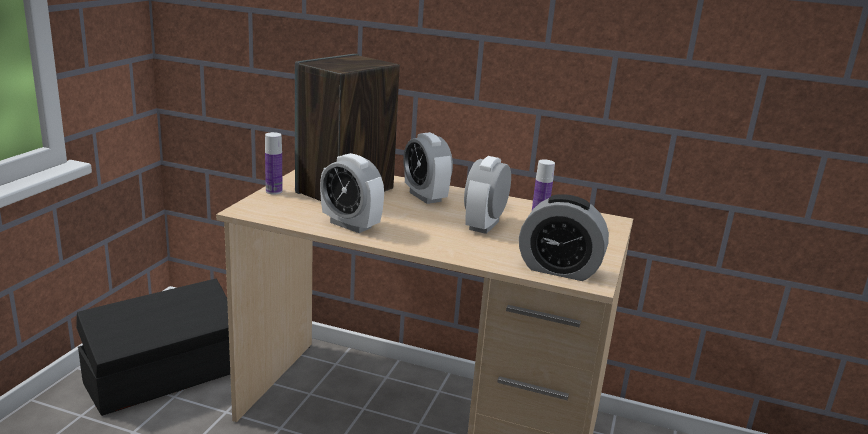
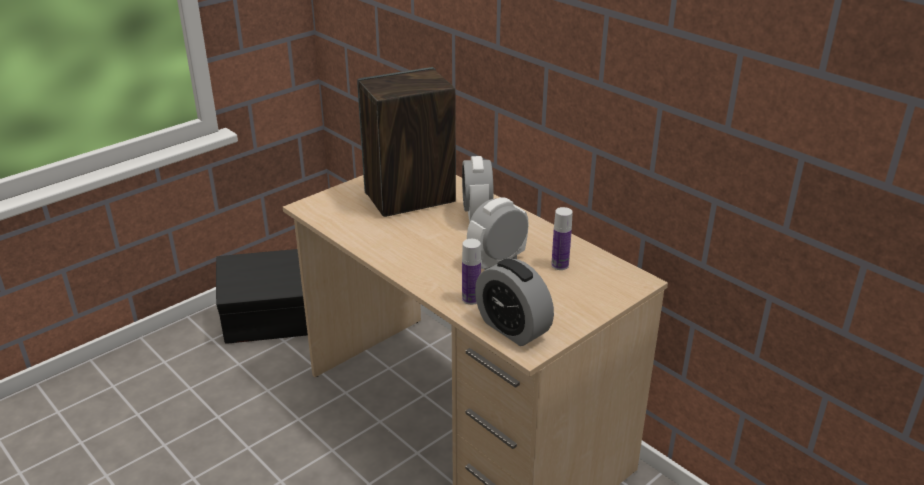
camera: 30 degrees right, 10 degrees up
(274, 191) = (349, 188): bottle -> bottle (471, 299)
(350, 225) = (377, 239): alarm clock -> none

